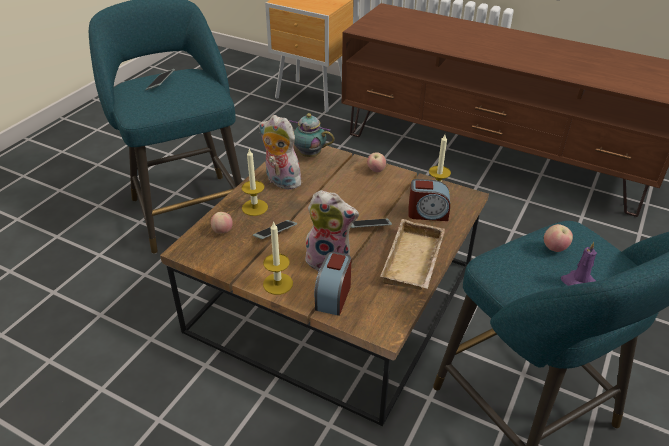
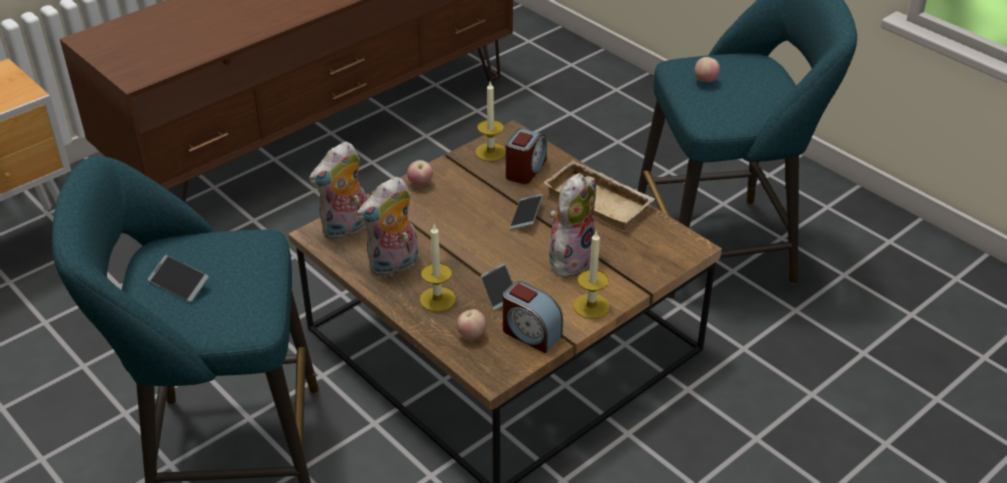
camera: 70 degrees left, 0 degrees up
(308, 154) = (346, 230): teapot -> plush toy
(333, 296) = (629, 269): alarm clock -> alarm clock (530, 333)
(577, 282) = (751, 85): purple candle -> none

